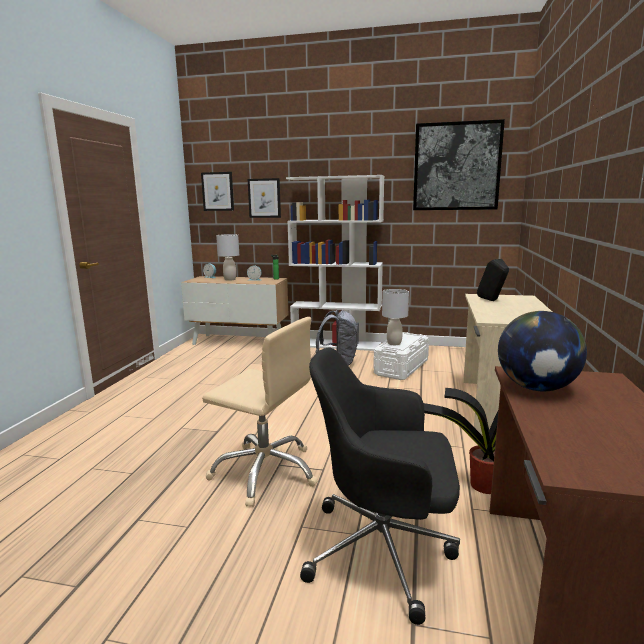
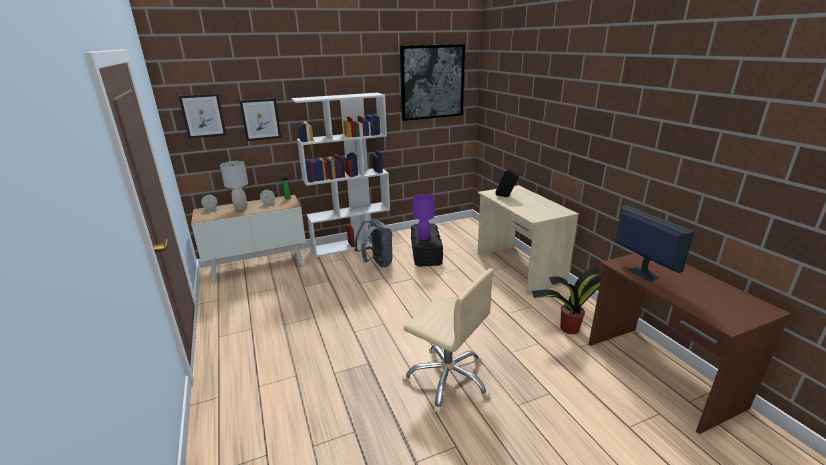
camera: 35 degrees left, 10 degrees up
(265, 471) = (448, 379): beige office chair -> beige office chair turned 45 degrees clockwise
(383, 550) = (573, 395): black office chair -> none
(394, 343) = (424, 238): grey table lamp -> purple table lamp
(401, 367) = (426, 253): white storage box -> black storage box
(536, 388) = (642, 273): globe -> monitor

